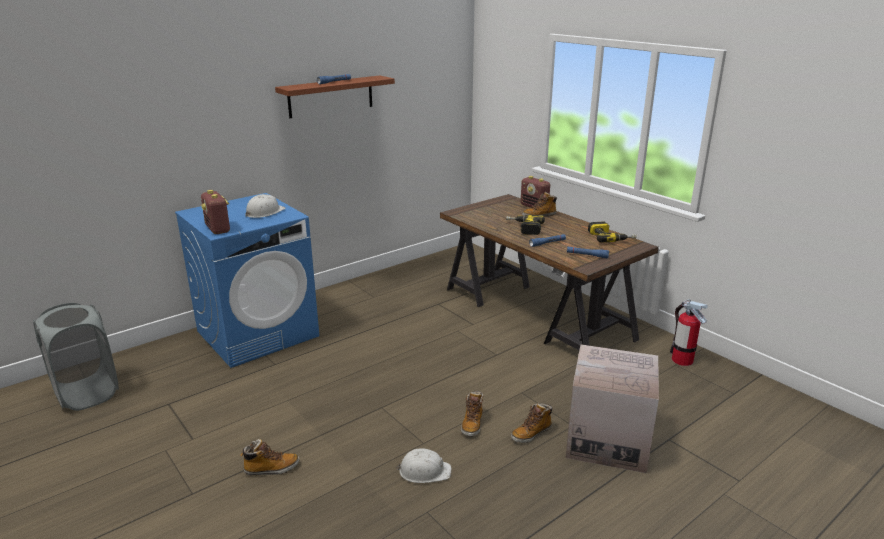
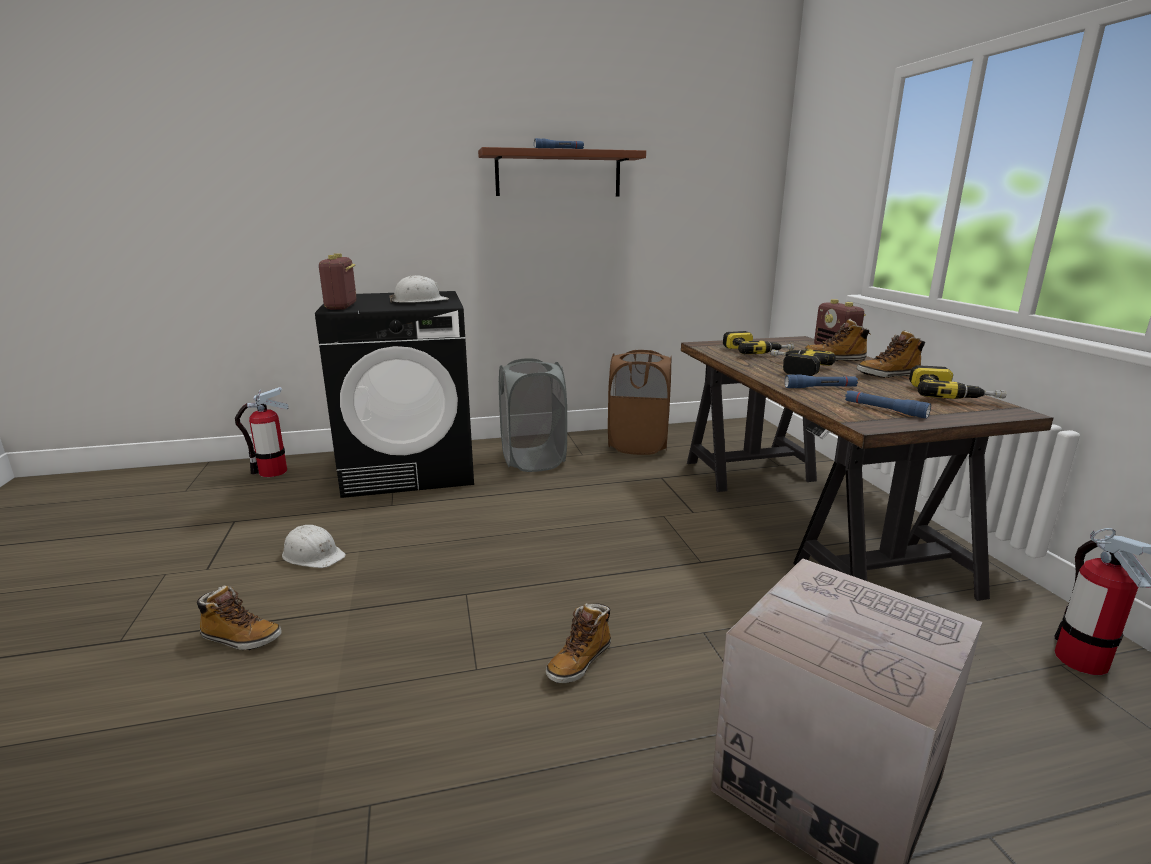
camera: 25 degrees right, 5 degrees down
(86, 393) = (178, 490): grey laundry basket -> grey laundry basket (533, 460)
(149, 360) = (272, 472): none -> fire extinguisher
(258, 333) = (410, 468): blue washing machine -> black washing machine
(406, 281) = (638, 445): none -> brown laundry basket
(424, 471) = (434, 720): white hard hat -> white hard hat (313, 555)
(492, 215) = (756, 351): none -> power drill
(531, 433) = (672, 714): boot -> boot (888, 375)

